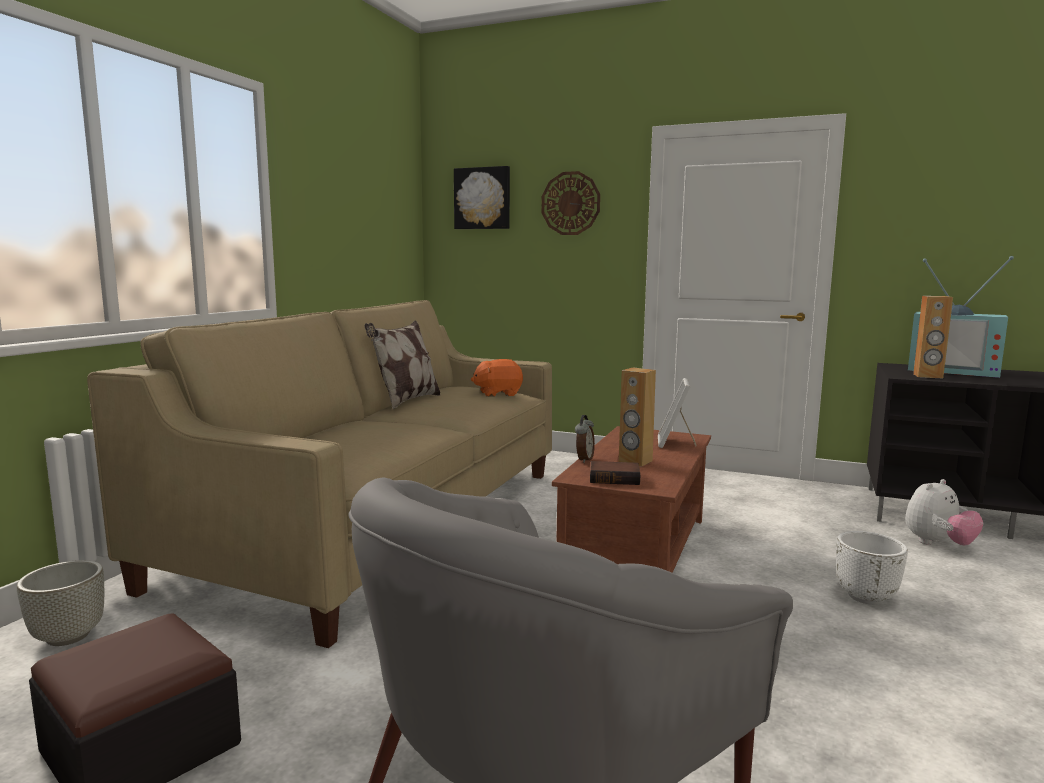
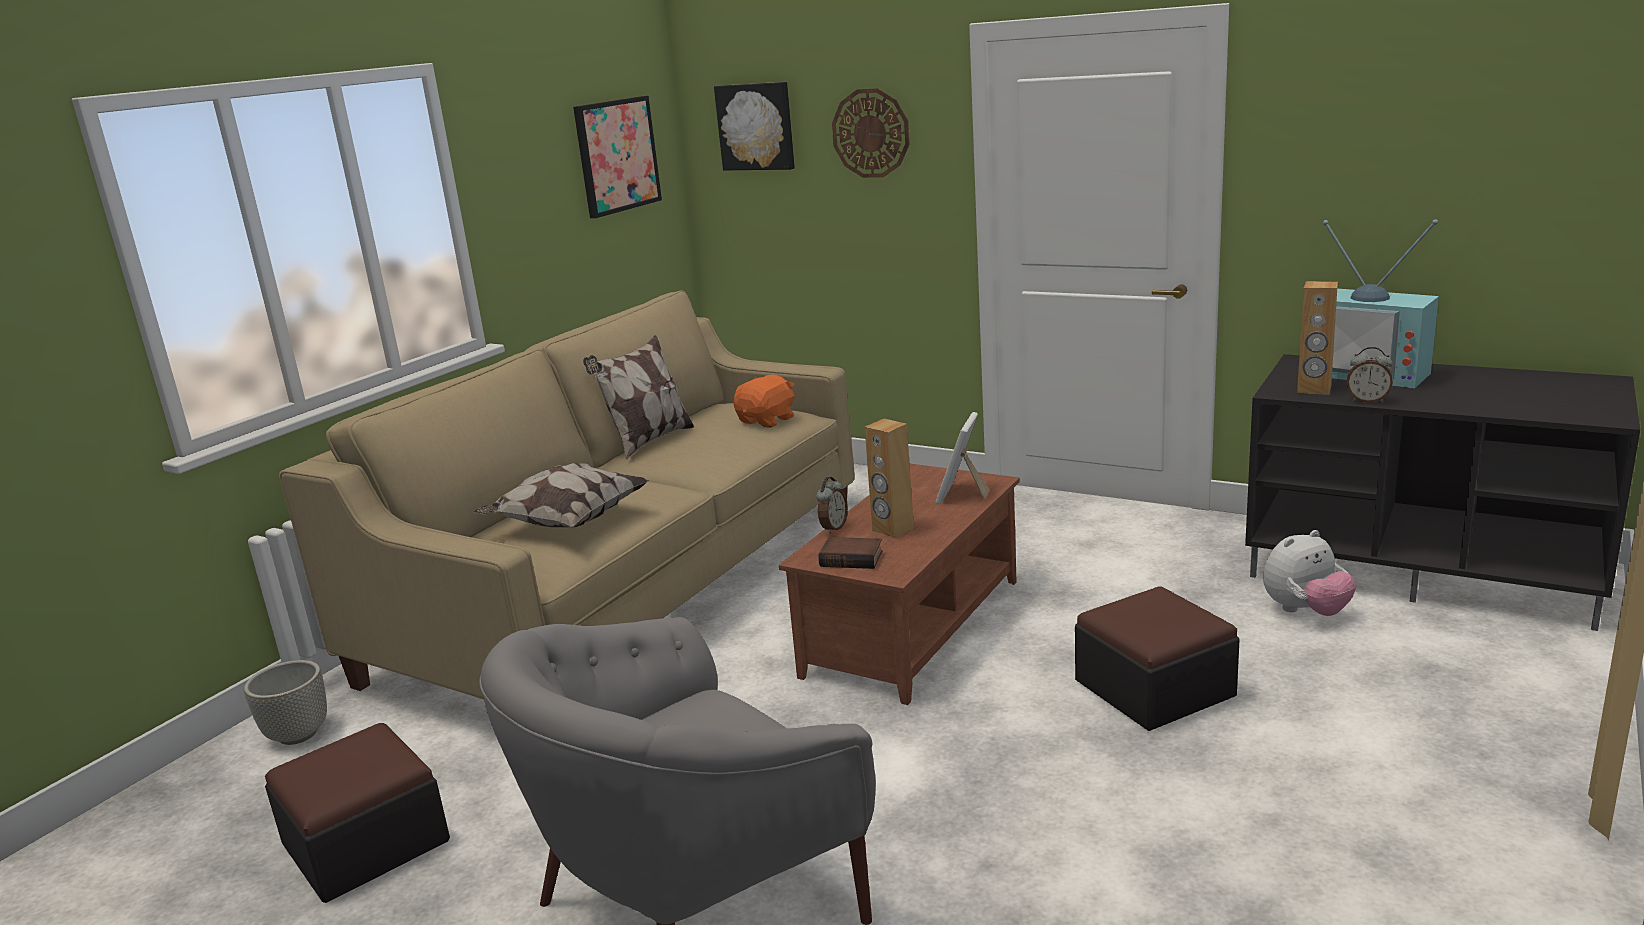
camera: 10 degrees right, 10 degrees up
(356, 442) = (566, 523): none -> pillow
(382, 203) = (616, 155): none -> picture
(498, 394) = (767, 420): orange plush toy -> orange plush toy turned 135 degrees clockwise
(866, 597) = (1154, 688): white planter -> ottoman
(976, 381) = (1367, 400): none -> alarm clock

